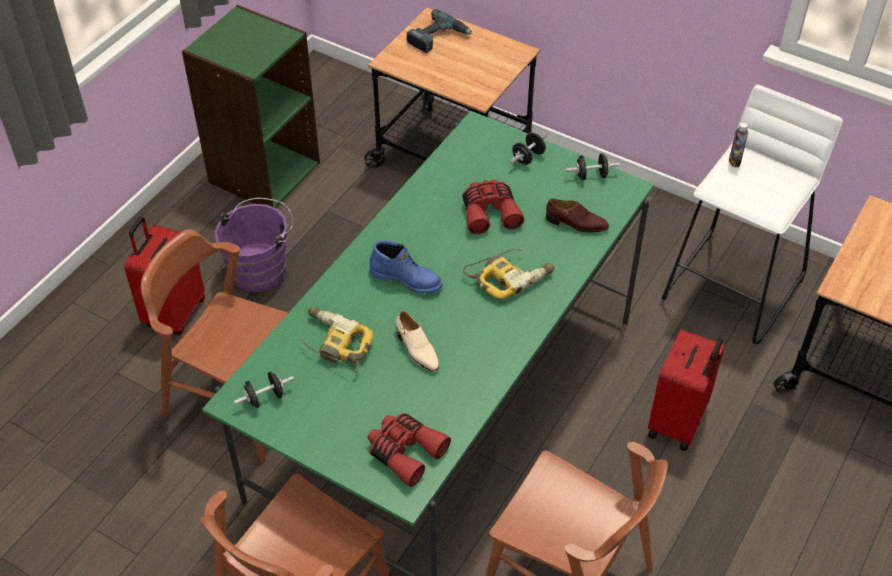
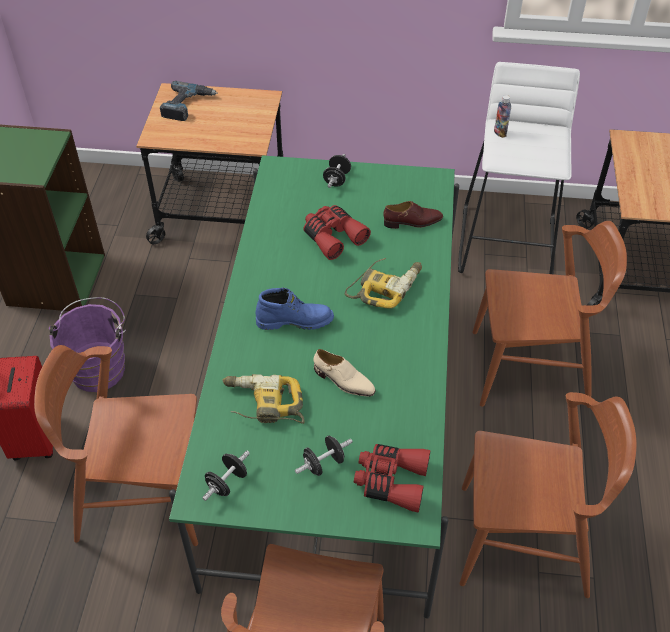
camera: 25 degrees left, 0 degrees up
(591, 175) = (399, 178): black dumbbell -> black dumbbell (323, 463)
(678, 423) = (530, 368): red suitcase -> brown chair

